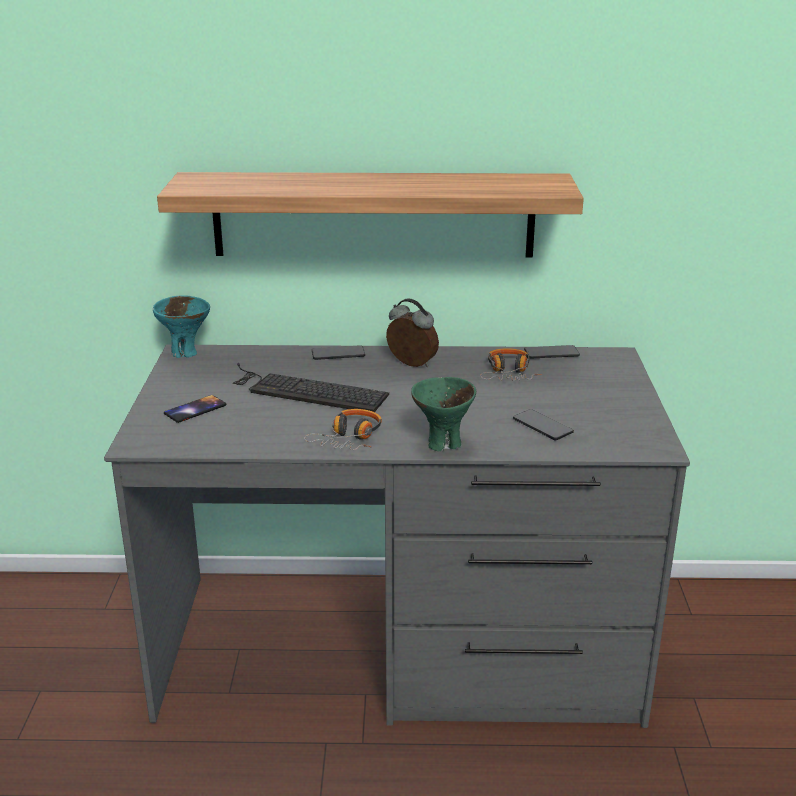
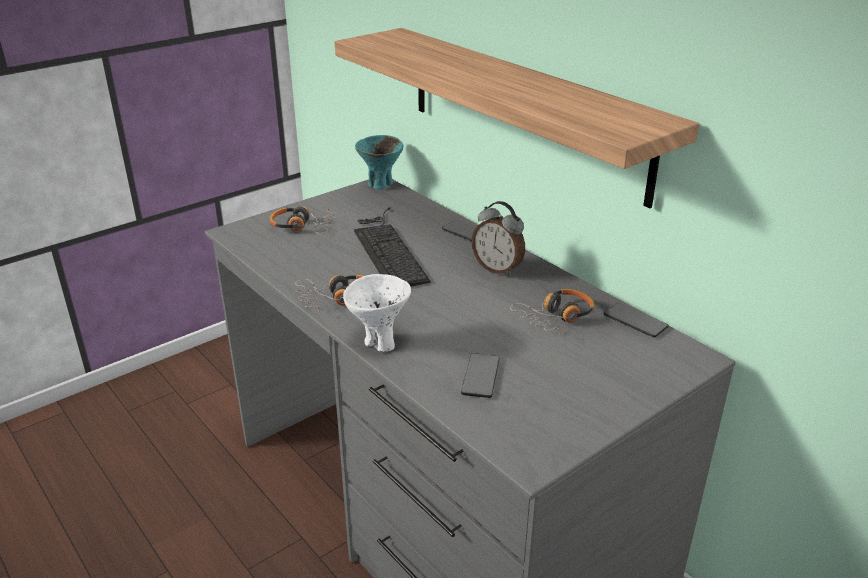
camera: 50 degrees right, 5 degrees up
(195, 409) = (303, 226): phone -> headphones
(411, 365) = (498, 268): alarm clock -> alarm clock turned 135 degrees clockwise
(443, 444) = (380, 342): green bowl -> white bowl

